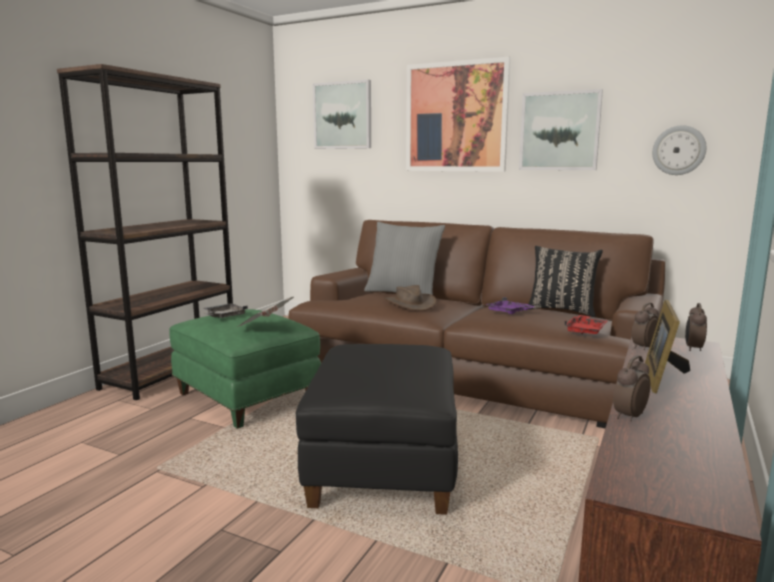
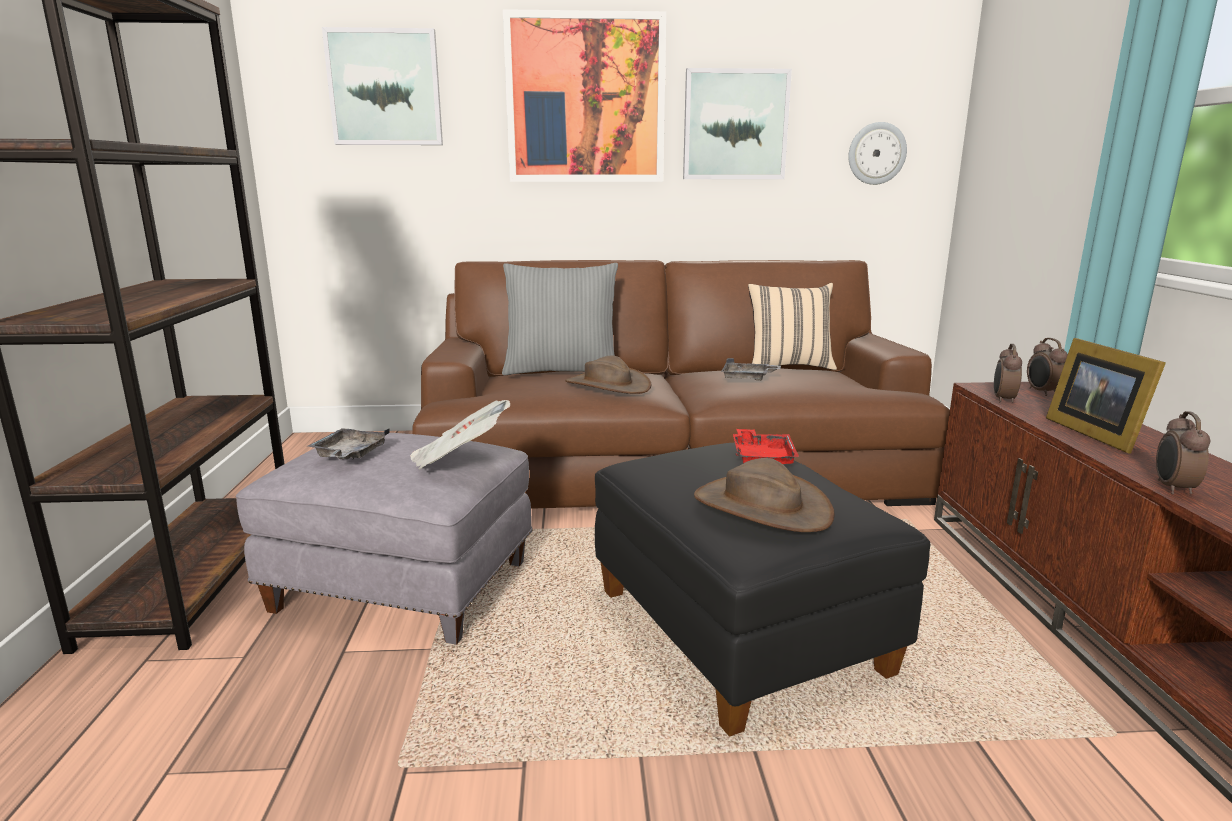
camera: 30 degrees left, 5 degrees up
(248, 397) = (405, 585): green ottoman -> grey ottoman
(366, 375) = (761, 506): none -> brown hat
(508, 312) = (747, 378): purple tray -> grey tray
(562, 310) = (788, 366): black pillow -> beige pillow
(585, 331) = (867, 389): red tray -> red tray (762, 457)

